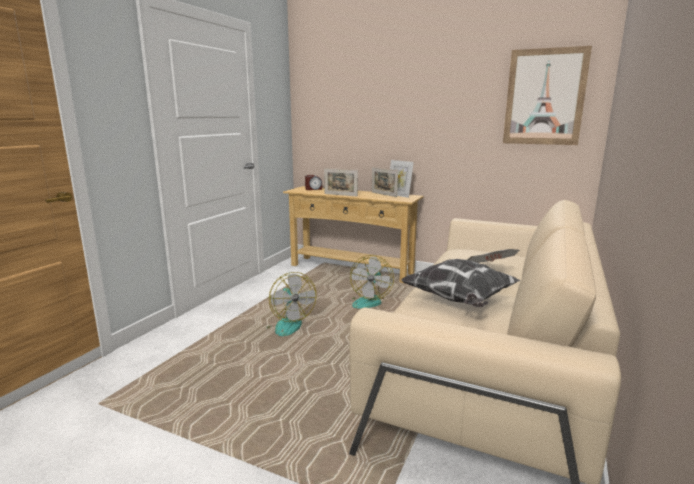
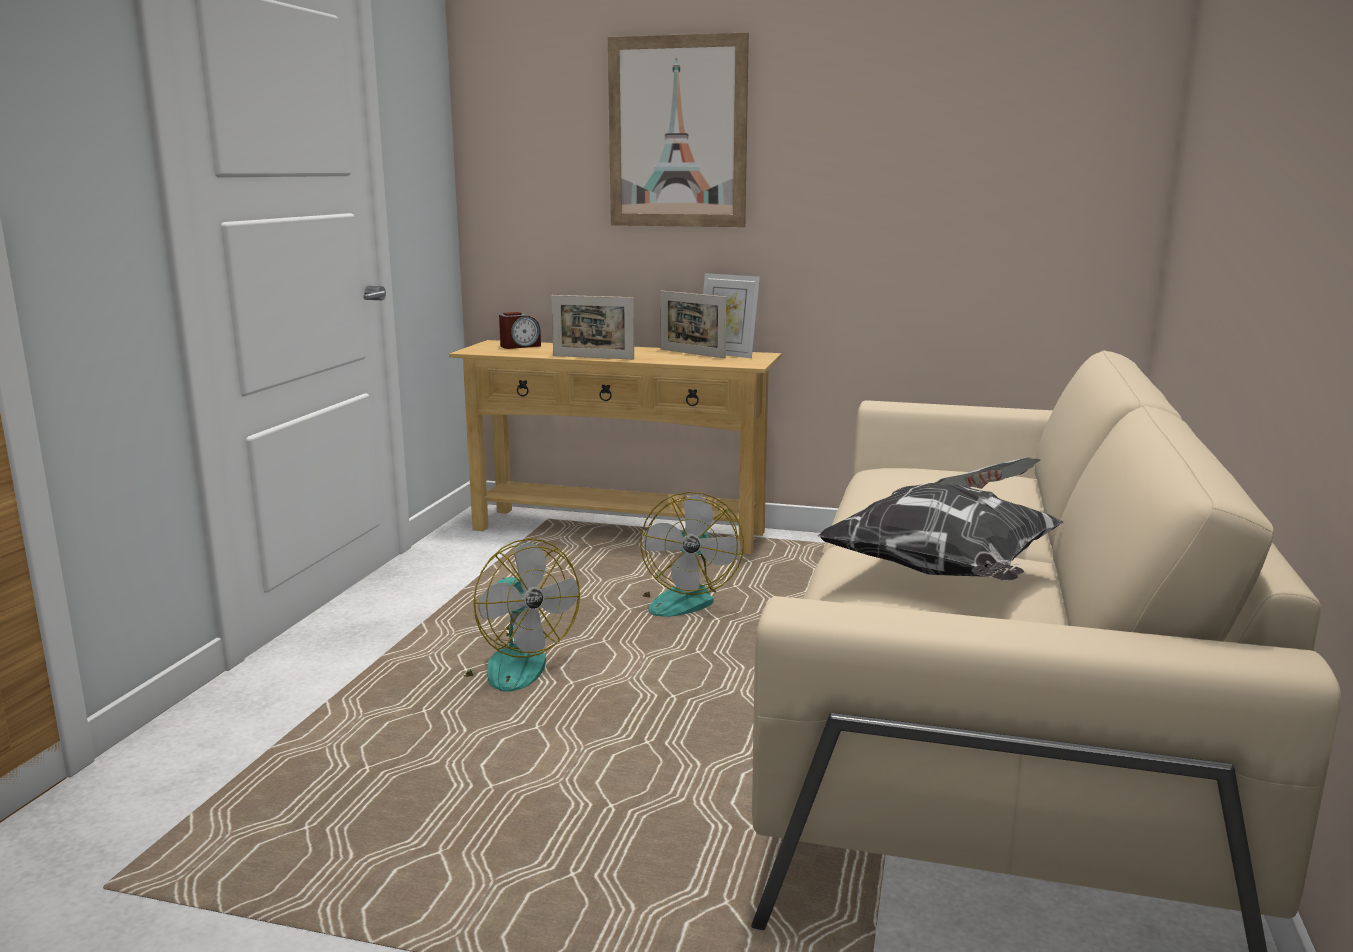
camera: 10 degrees left, 0 degrees up
(544, 97) = (1042, 131): picture -> picture (677, 132)

